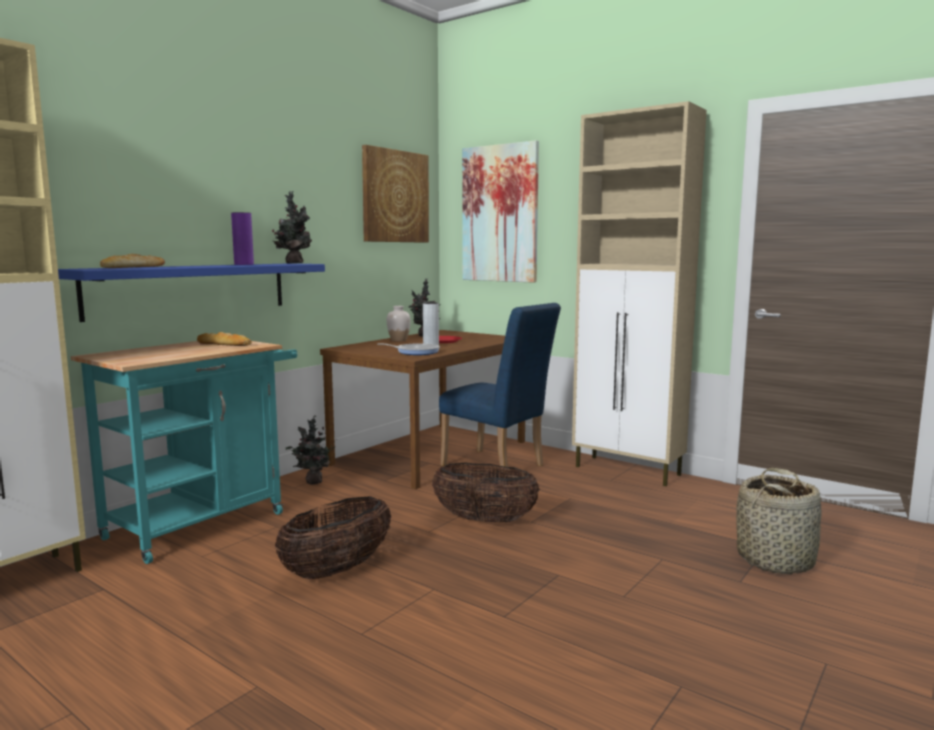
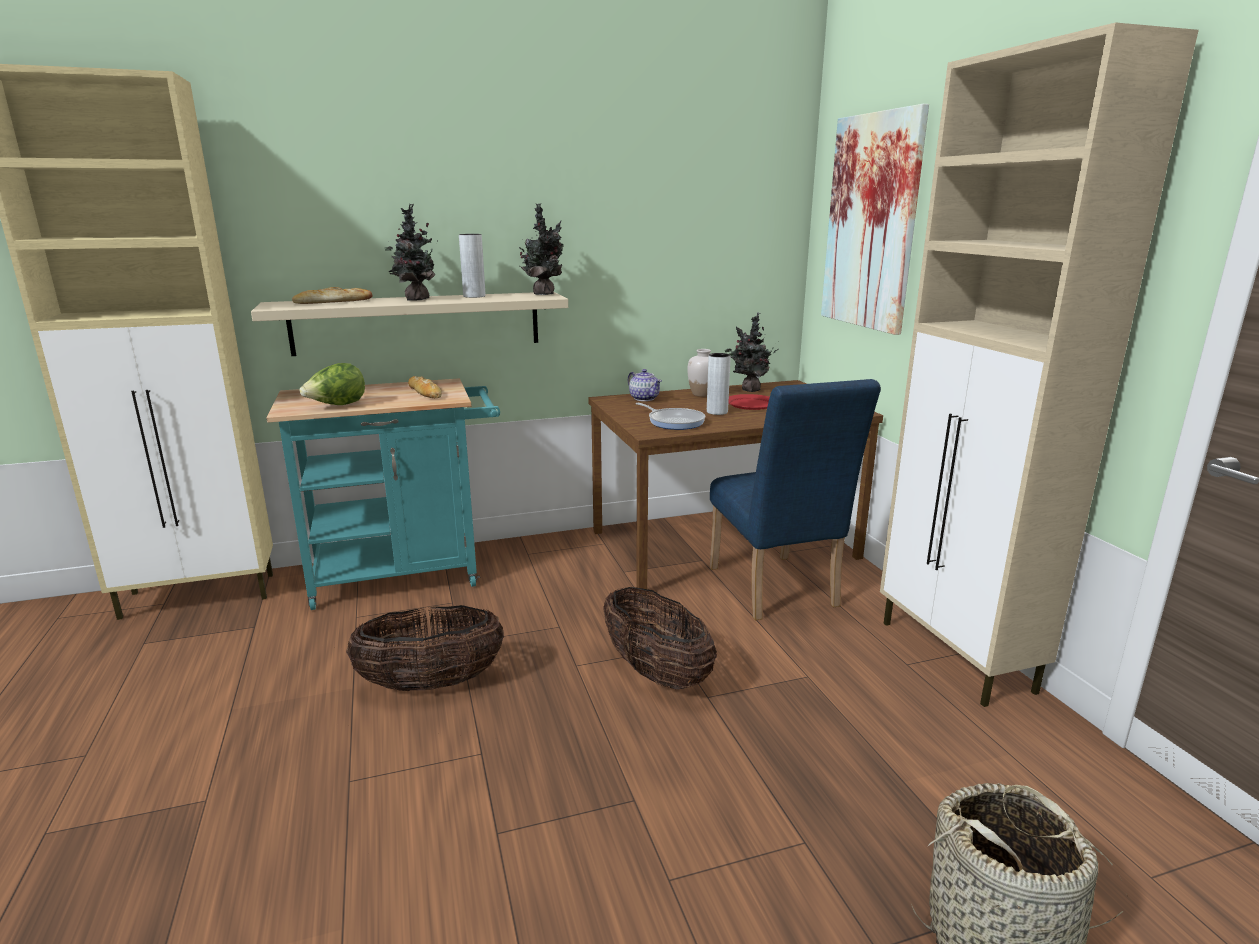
camera: 35 degrees right, 10 degrees up
(170, 356) = (337, 406): none -> lettuce
(191, 289) = (417, 323): blue shelf -> beige shelf
(244, 264) = (474, 296): purple vase -> grey vase
(312, 482) = (552, 552): potted plant -> potted plant (415, 299)
(364, 345) = (644, 398): none -> teapot
(395, 196) = (727, 196): picture -> none

